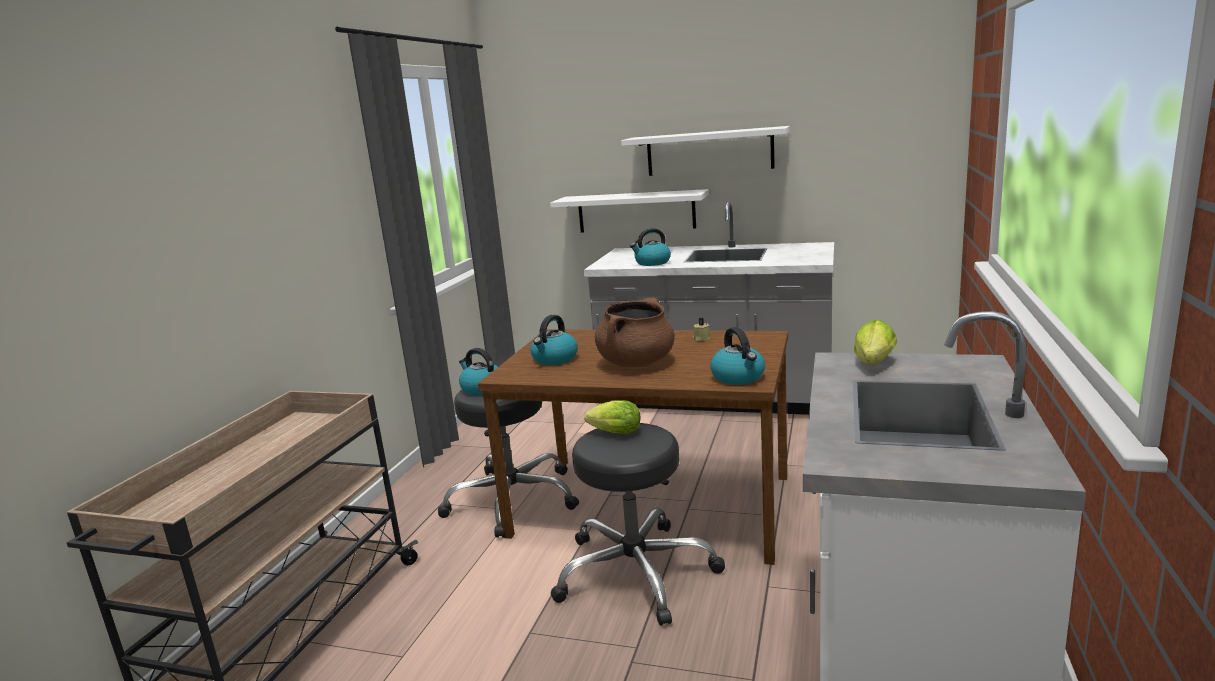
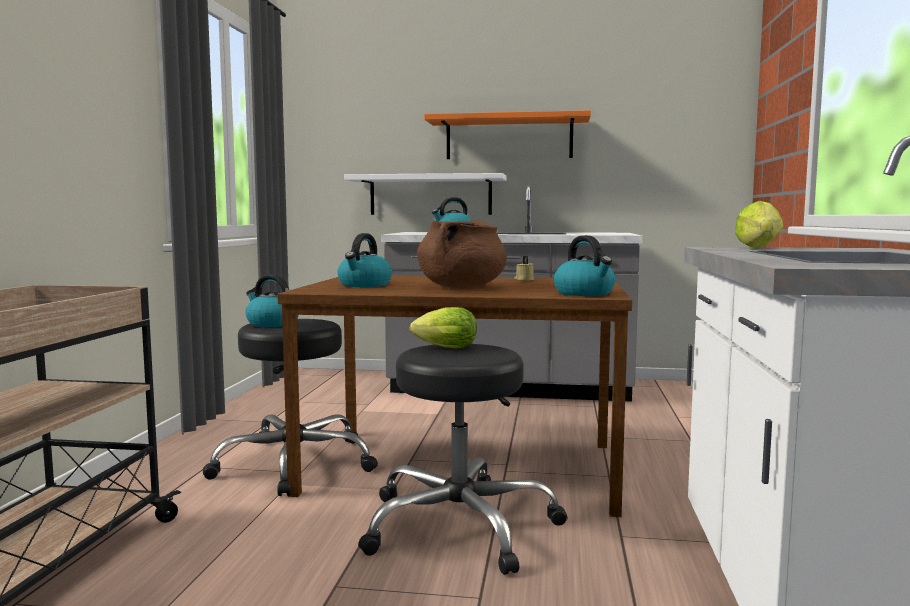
camera: 10 degrees left, 10 degrees down
(709, 152) = (509, 138): white shelf -> orange shelf

